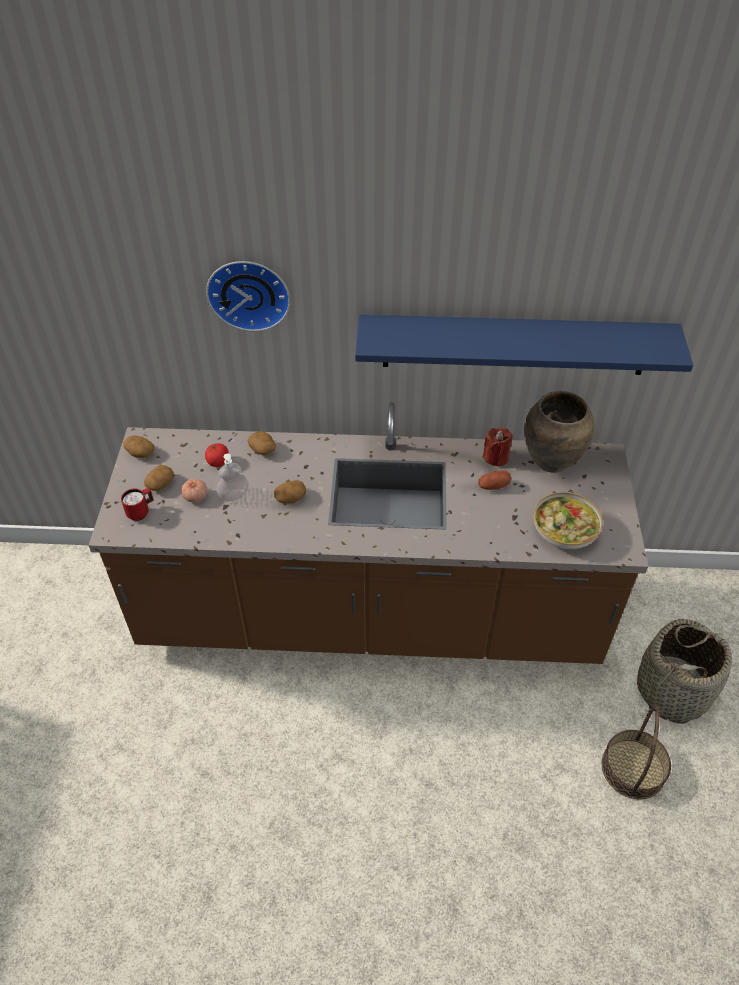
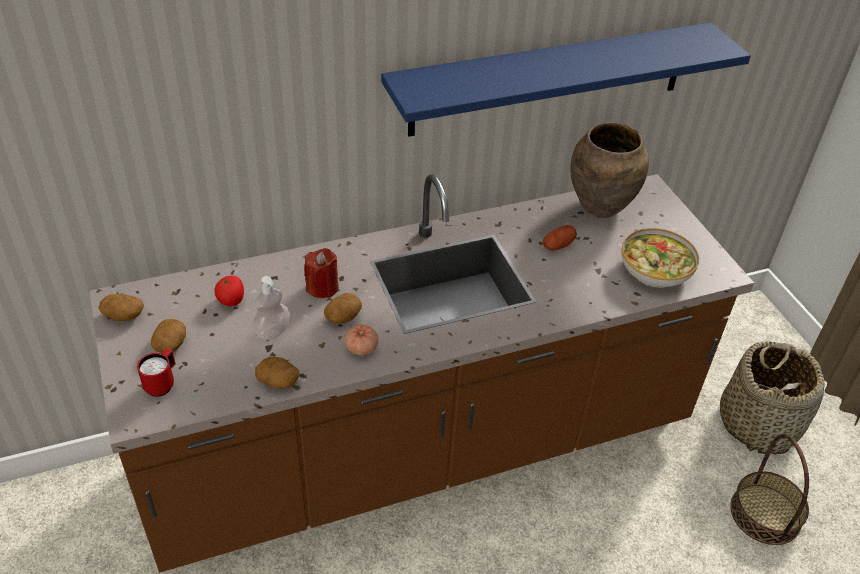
camera: 25 degrees left, 5 degrees down
(195, 496) = (224, 346): tomato -> tomato (361, 348)
(249, 293) = (248, 68): wall clock -> none
(263, 449) = (279, 272): potato -> potato (278, 380)
(496, 457) = (543, 217): red candle -> red candle (322, 287)

